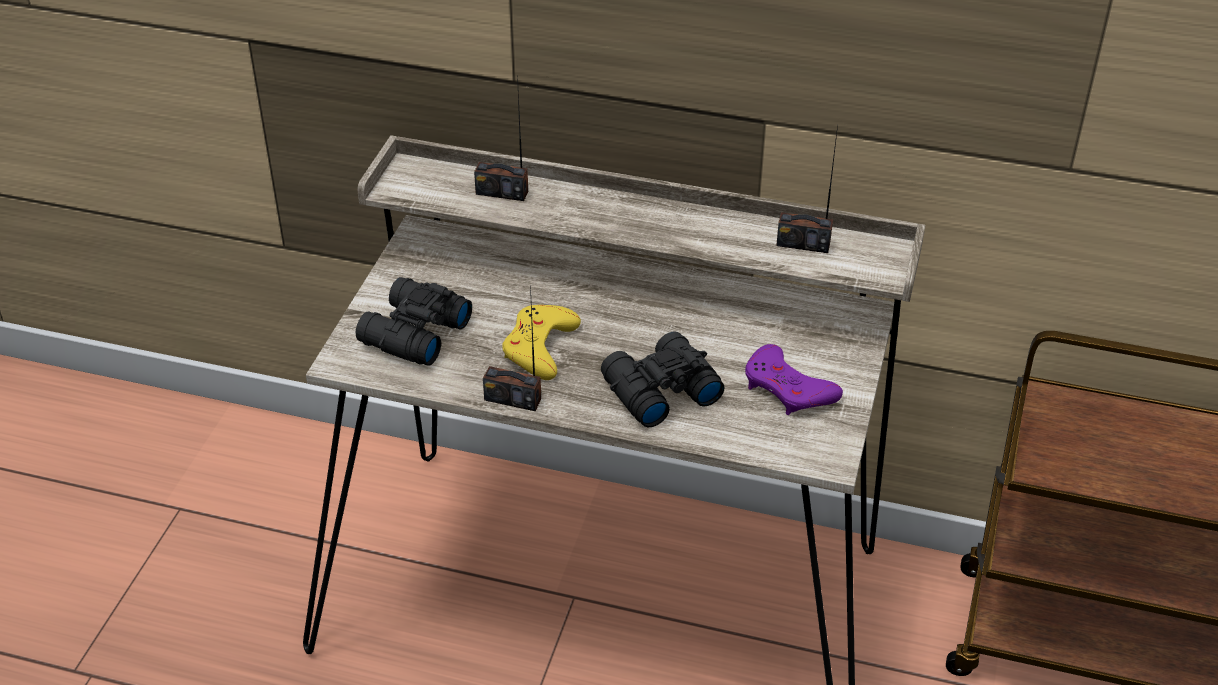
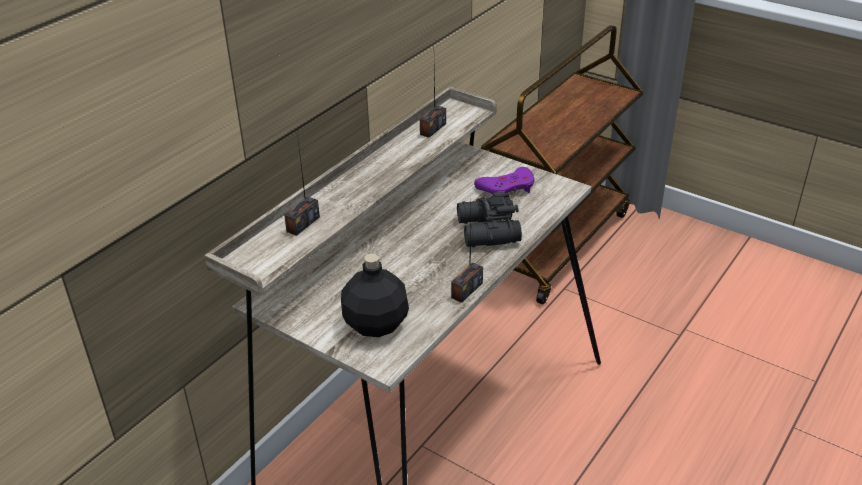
camera: 70 degrees left, 5 degrees down
(412, 334) = (375, 324): black binoculars -> black bottle
(539, 347) = (422, 270): yellow game controller -> none

